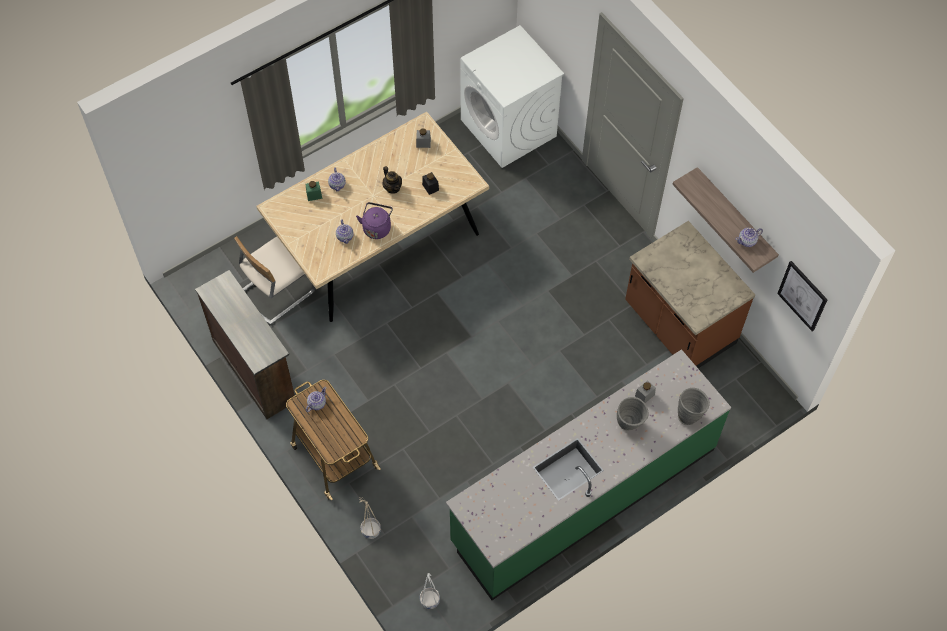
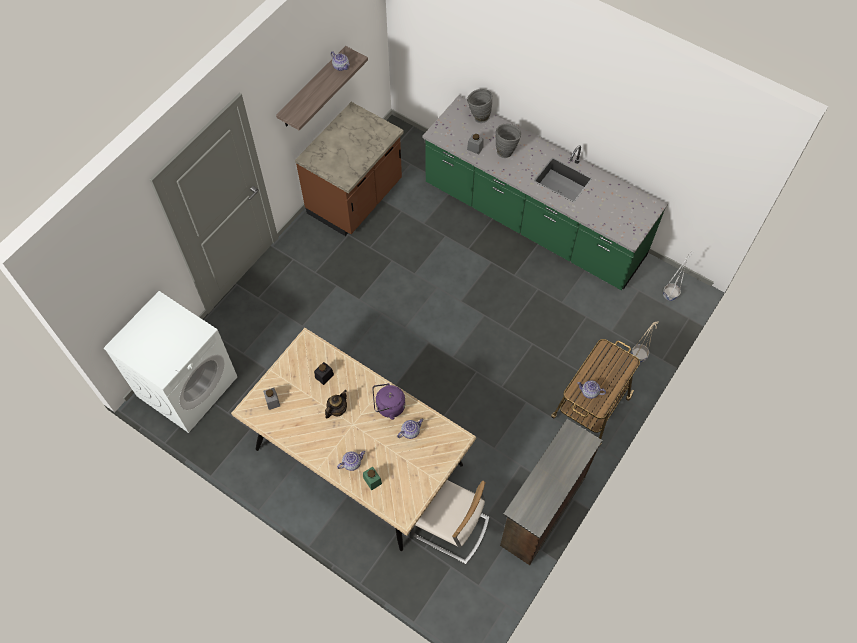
camera: 110 degrees left, 0 degrees up
(802, 295) = (368, 37): picture -> none

